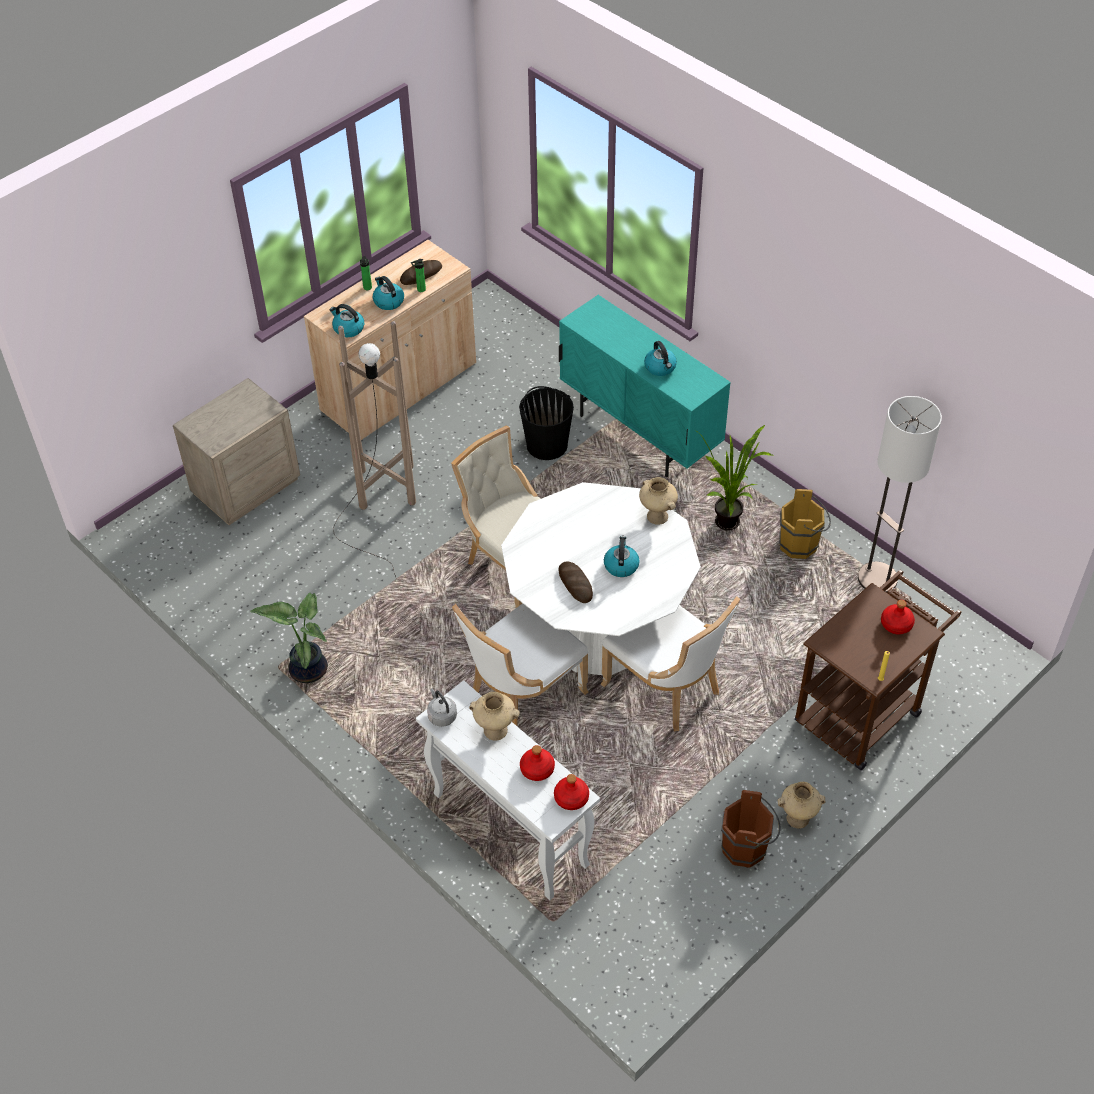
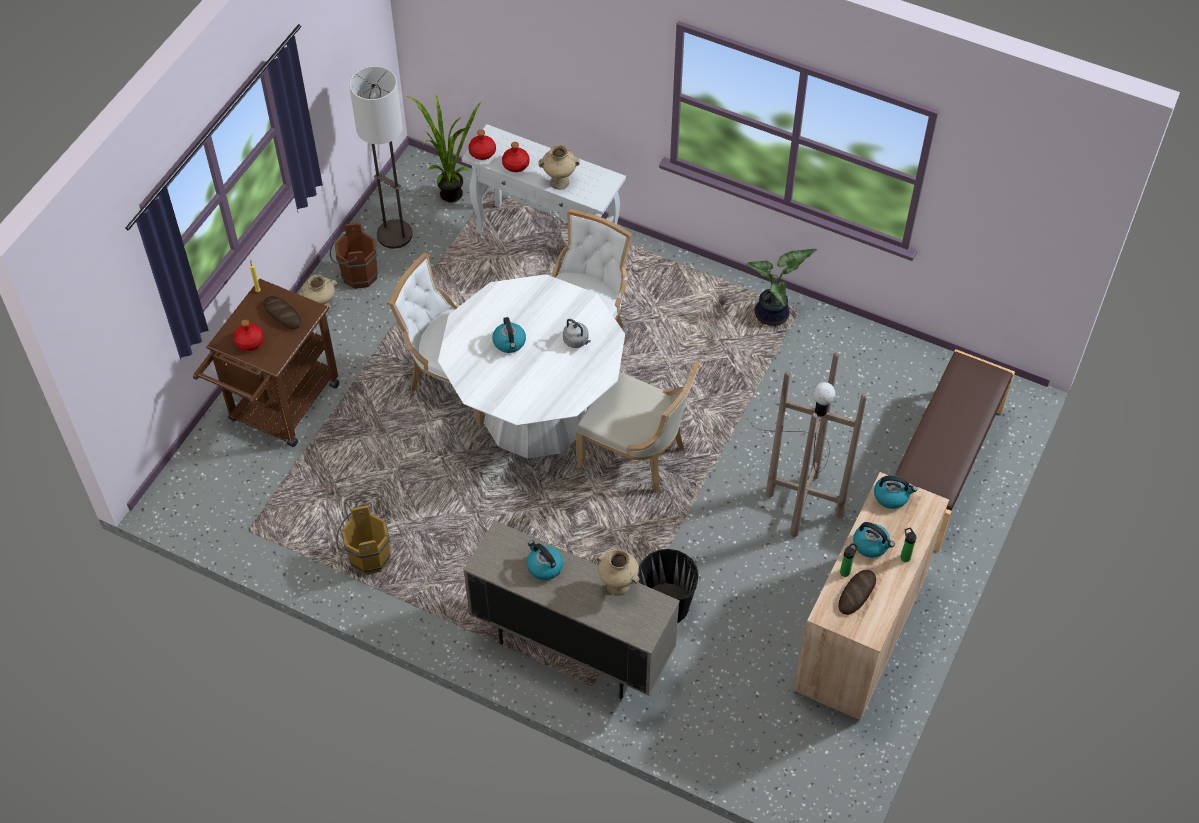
camera: 160 degrees right, 5 degrees up
(245, 486) = (942, 468): beige nightstand -> brown bench
(441, 715) = (606, 182): grey kettle -> grey kettle (577, 341)
(575, 584) = (543, 315): bread -> bread (282, 314)
(640, 434) = (572, 648): turquoise cabinet -> beige cabinet
(656, 516) = (493, 399): beige vase -> beige vase (618, 585)
(729, 527) = (444, 559): potted plant -> potted plant (448, 191)
(877, 579) = (284, 542): floor lamp -> floor lamp (395, 234)

